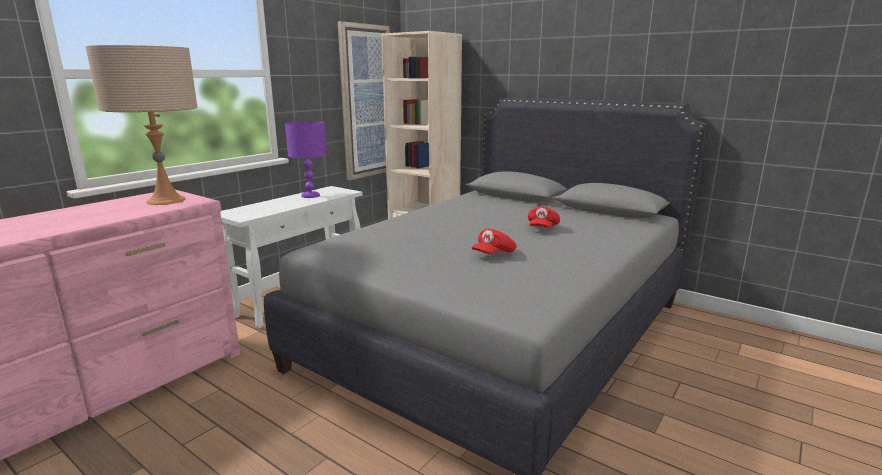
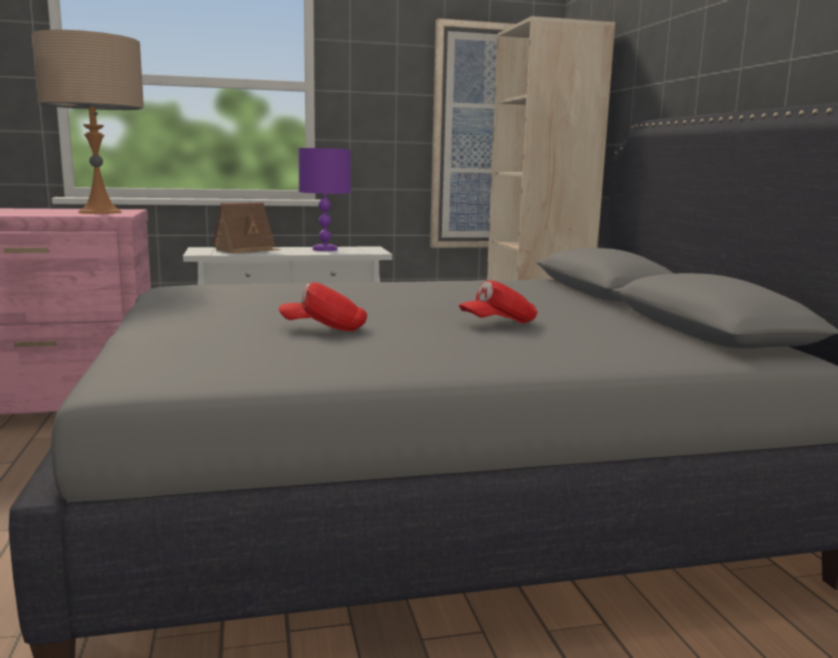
camera: 40 degrees right, 5 degrees down
(264, 207) = (247, 250): none -> toy house

